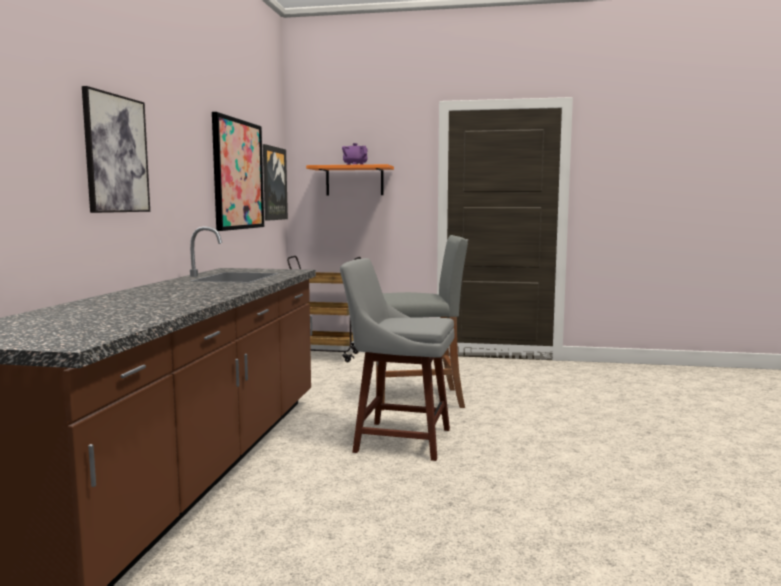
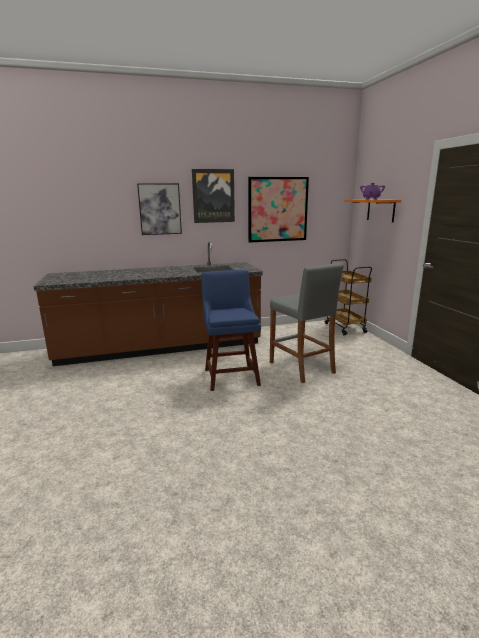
camera: 65 degrees right, 10 degrees up
(273, 183) = (329, 211): picture -> picture (213, 196)
(398, 439) = (231, 376): grey stool -> blue stool

